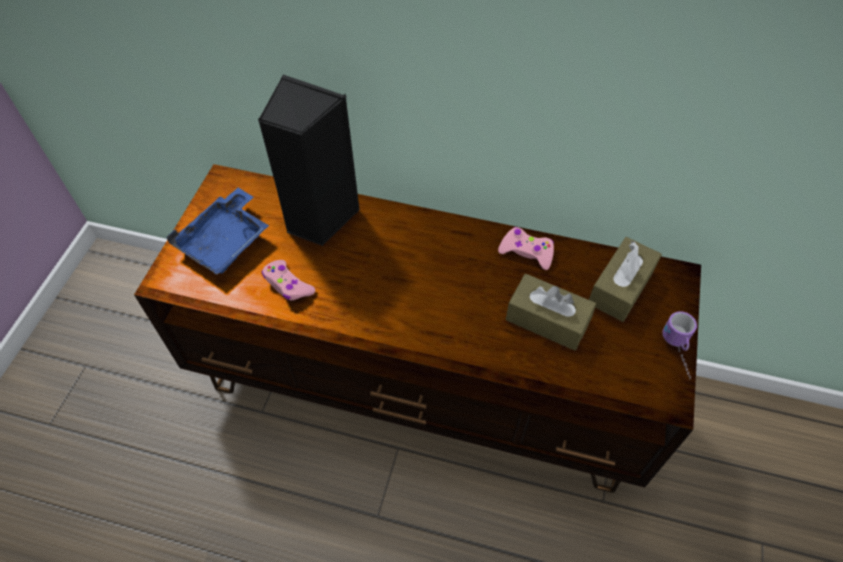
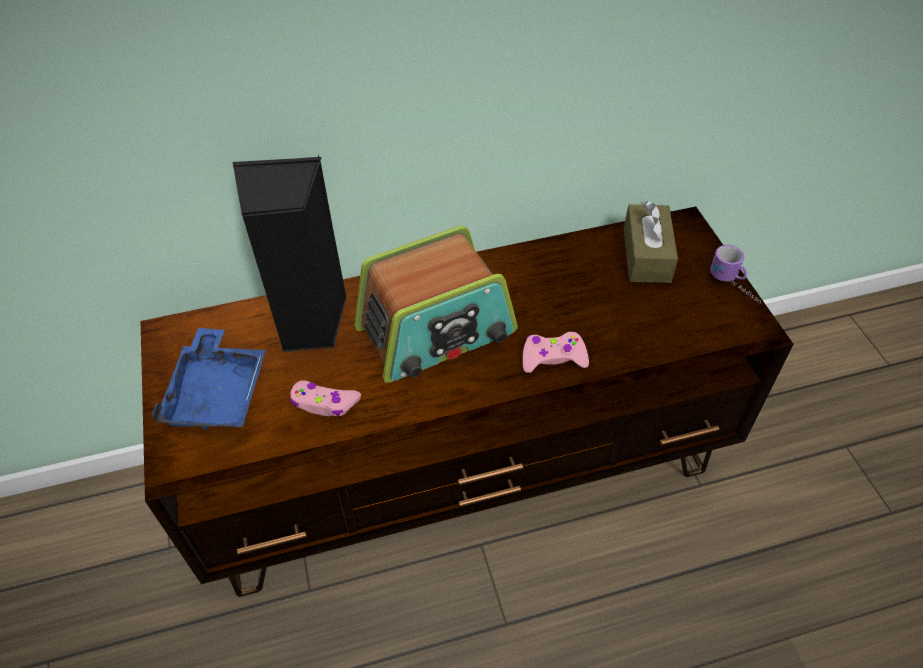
camera: 30 degrees left, 5 degrees down
(404, 270) = (437, 331): none -> radio
(526, 252) = (541, 262): pink game controller -> pink game controller (553, 358)
(547, 320) = (606, 313): brown tissue box -> none

